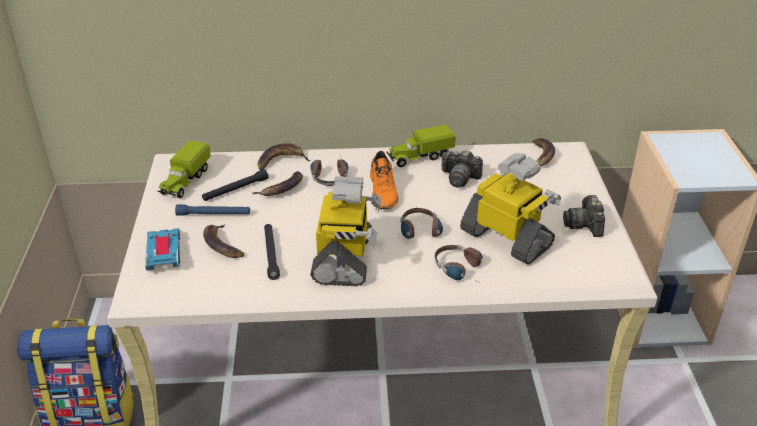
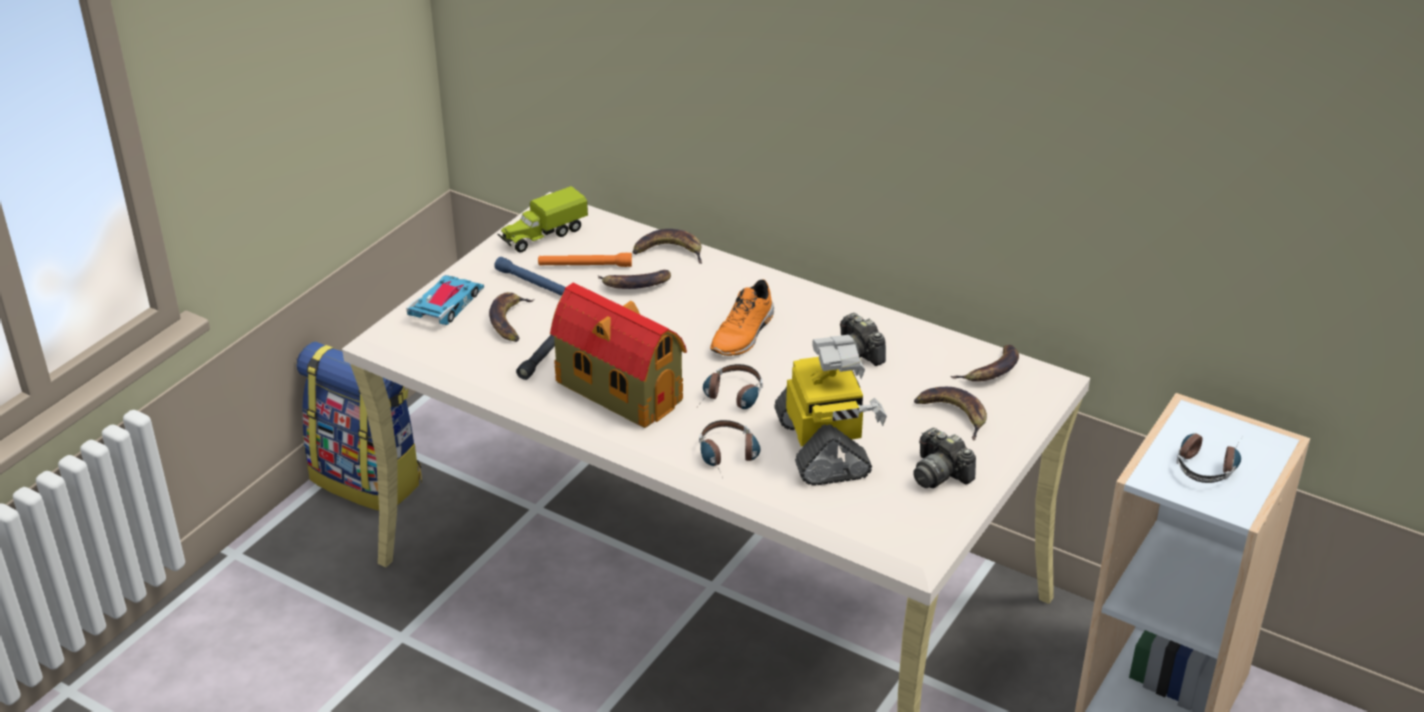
camera: 35 degrees right, 0 degrees up
(235, 190) = (585, 266): black flashlight -> orange flashlight
(329, 175) = (705, 289): headphones -> headphones (1207, 463)
(344, 259) = (617, 390): toy robot -> toy house
(419, 157) = (836, 310): toy truck -> none
(551, 188) = (953, 414): none -> banana
(584, 225) = (940, 473): camera -> camera turned 75 degrees counterclockwise

